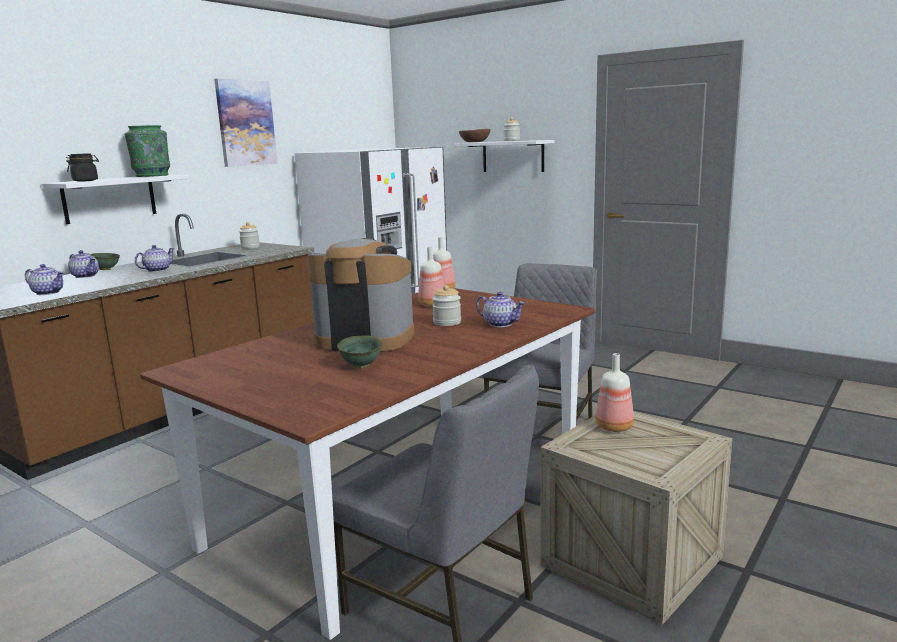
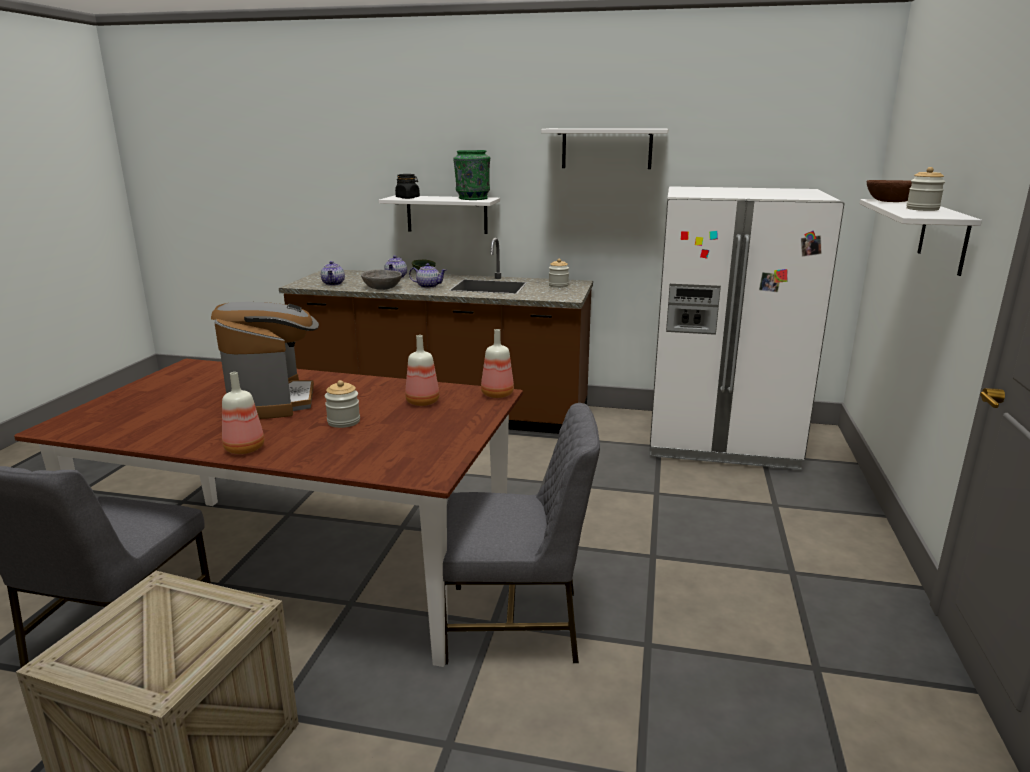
camera: 65 degrees right, 5 degrees up
(122, 280) = (382, 288): none -> grey bowl
(245, 123) = (606, 148): picture -> white shelf
(362, 366) = (186, 416): green bowl -> none
(500, 324) = (342, 447): teapot -> none
(614, 426) = (208, 611): bottle -> bottle (246, 449)

